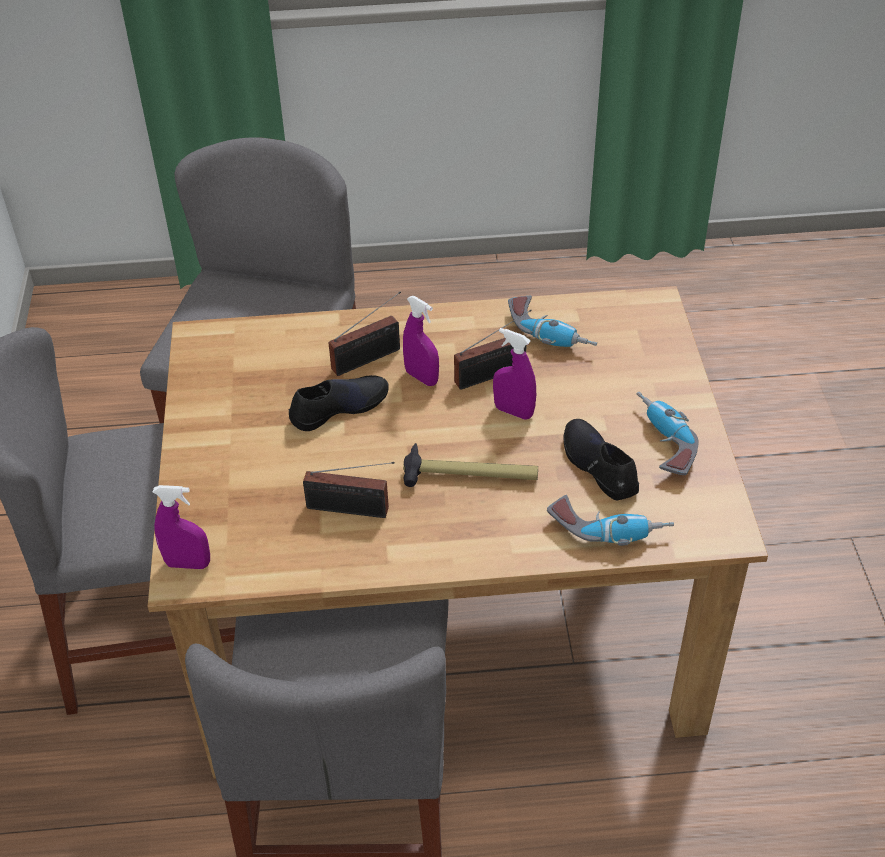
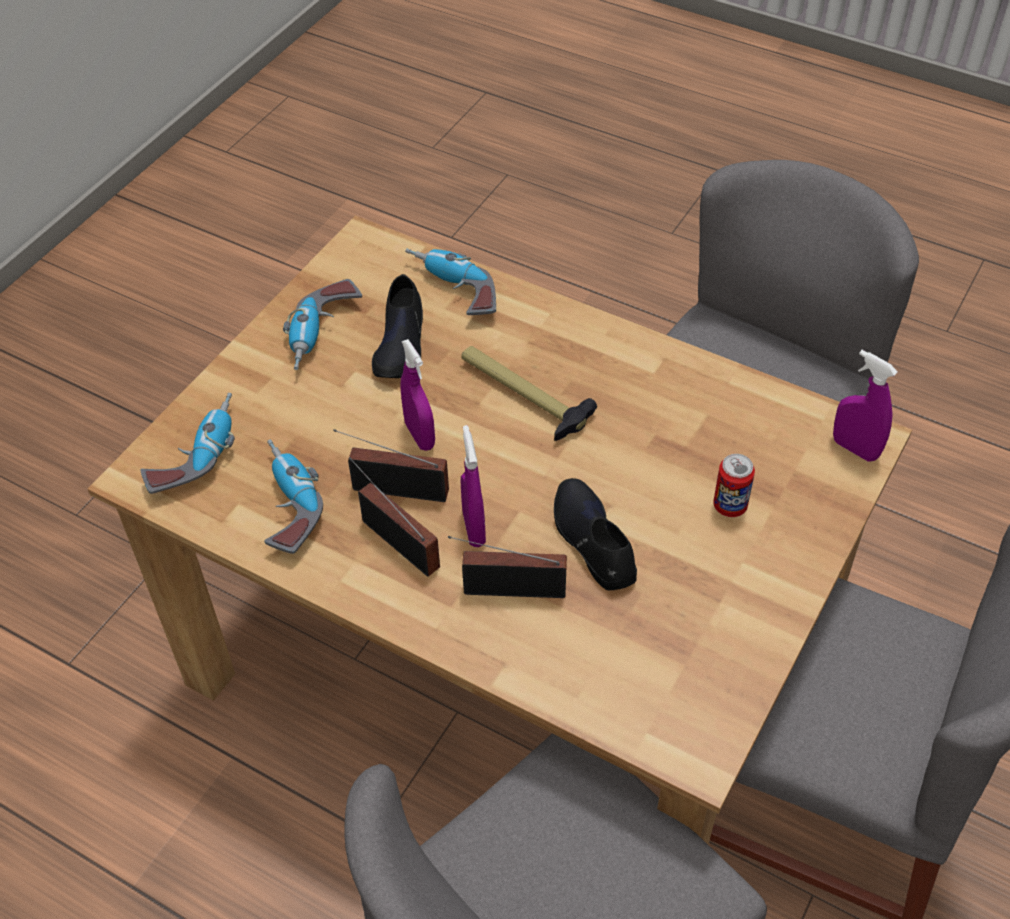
camera: 145 degrees left, 5 degrees up
(260, 474) = (730, 506): none -> can
(339, 407) = (592, 540): black shoe -> black shoe turned 60 degrees clockwise
(352, 509) = (661, 420): radio -> radio (397, 540)
(640, 331) = (196, 454): none -> power drill

